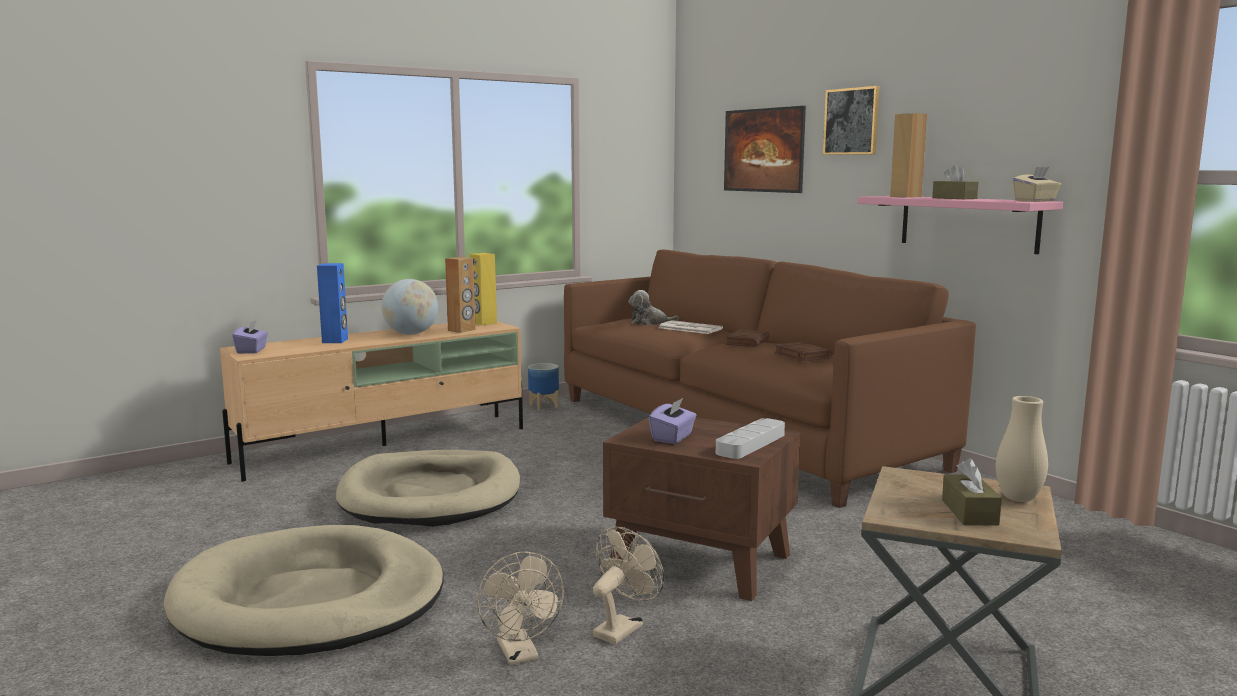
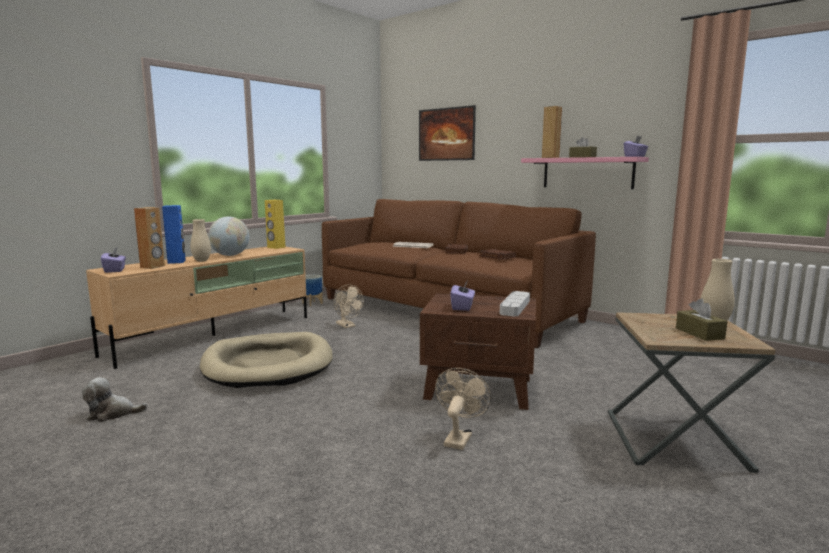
camera: 15 degrees left, 0 degrees up
(310, 600) = (218, 449): beige dog bed -> none
(367, 341) = (201, 261): none -> beige vase
(462, 330) = (265, 252): brown speaker -> brown speaker (152, 267)
(520, 655) = (402, 466): beige fan -> beige fan (347, 326)
(649, 323) = (382, 244): plush toy -> plush toy (112, 414)
(851, 121) = (508, 114): picture -> none
(1035, 201) = (635, 156): beige tissue box -> purple tissue box

